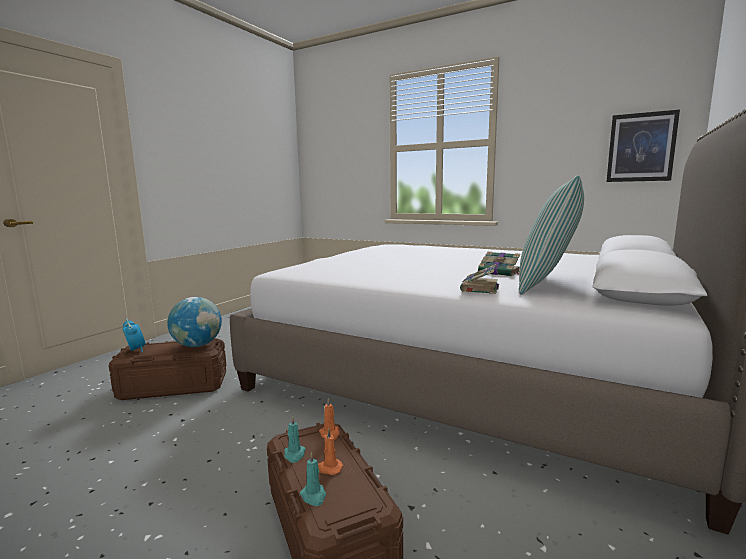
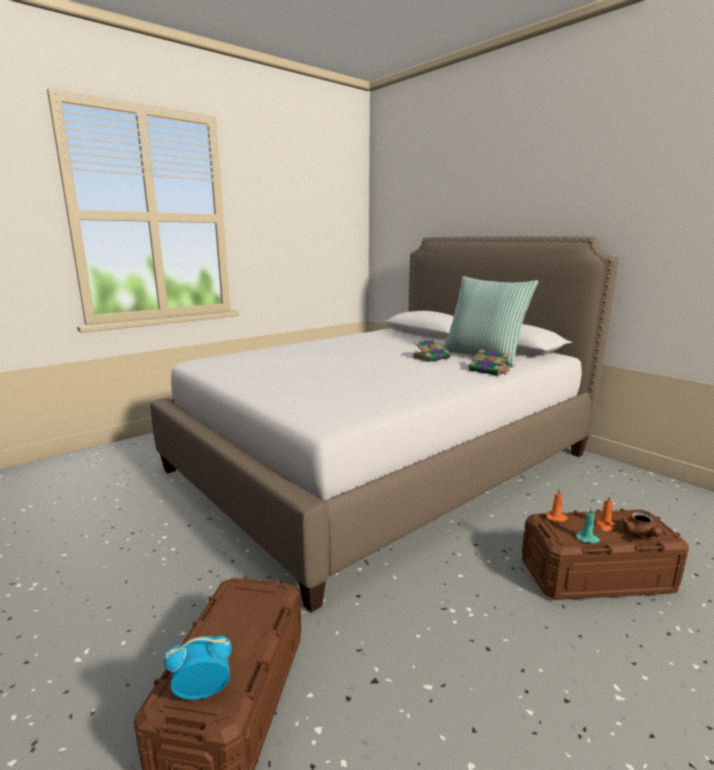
camera: 70 degrees left, 5 degrees up
(197, 345) = (251, 600): globe -> none
(314, 496) = (641, 536): turquoise candle -> brown teapot
(641, 147) = (337, 235): picture -> none

